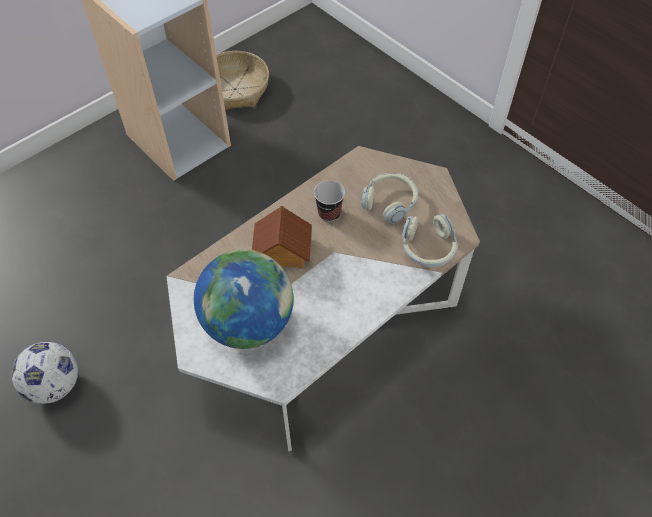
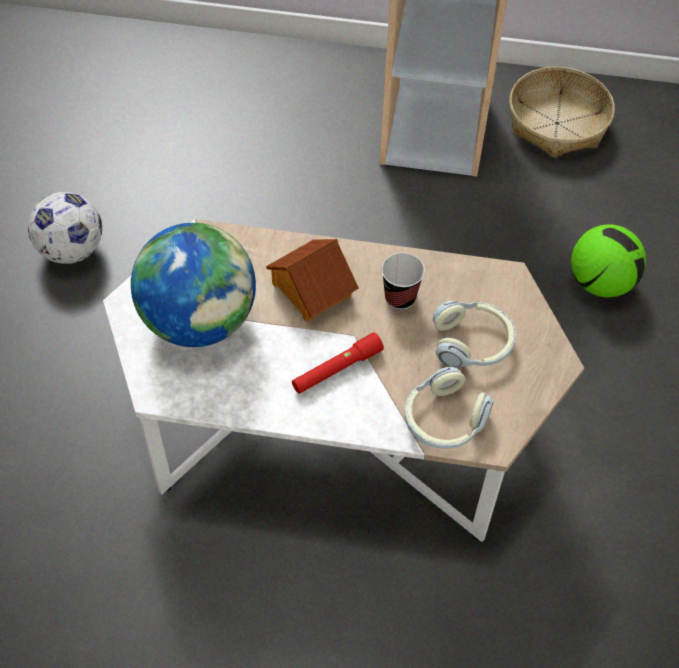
camera: 50 degrees right, 0 degrees up
(350, 145) = (601, 283): none -> football
(350, 275) = (337, 369): none -> red flashlight

